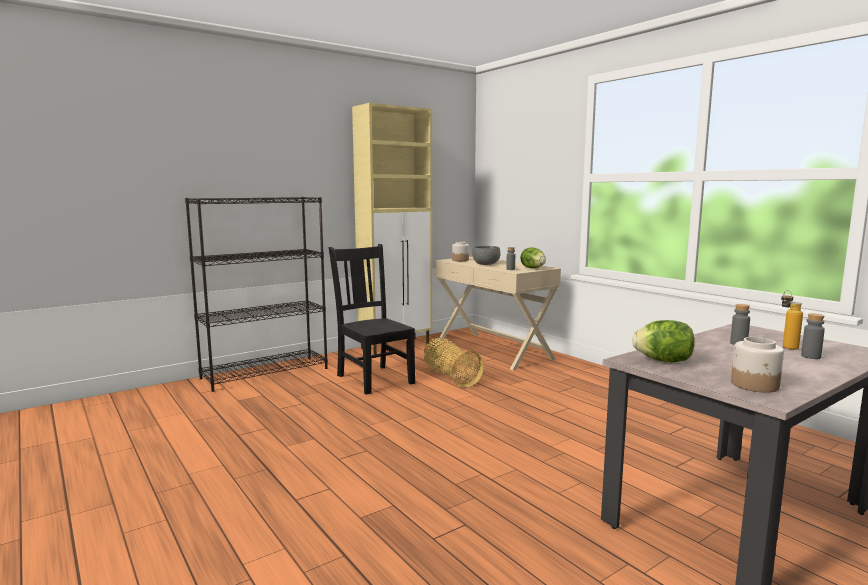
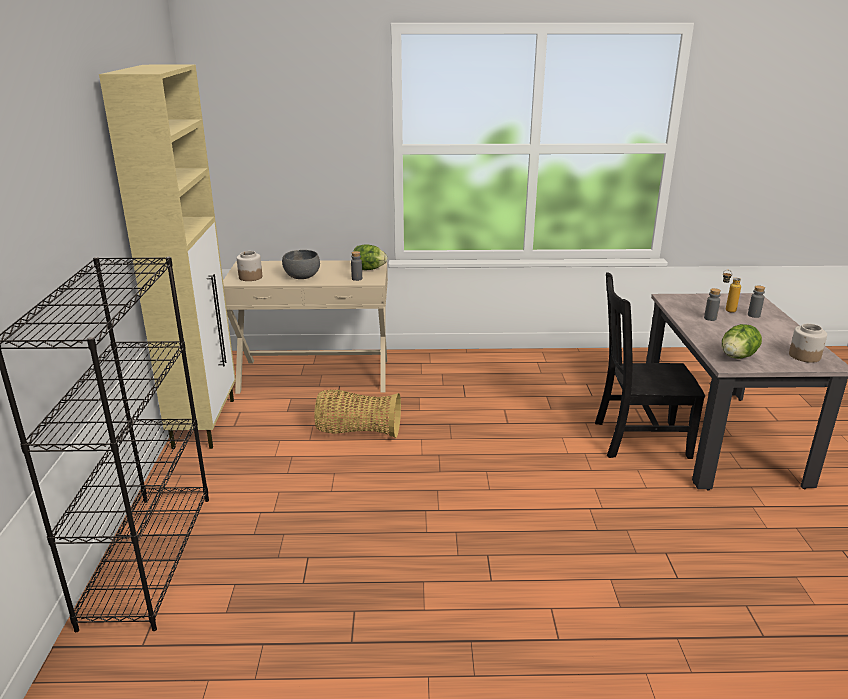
camera: 55 degrees left, 15 degrees up
(374, 378) = (295, 479): black chair -> black chair (637, 439)

